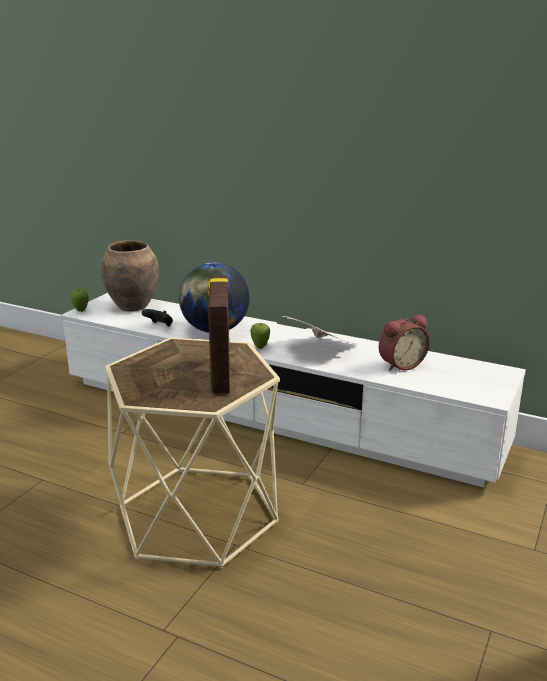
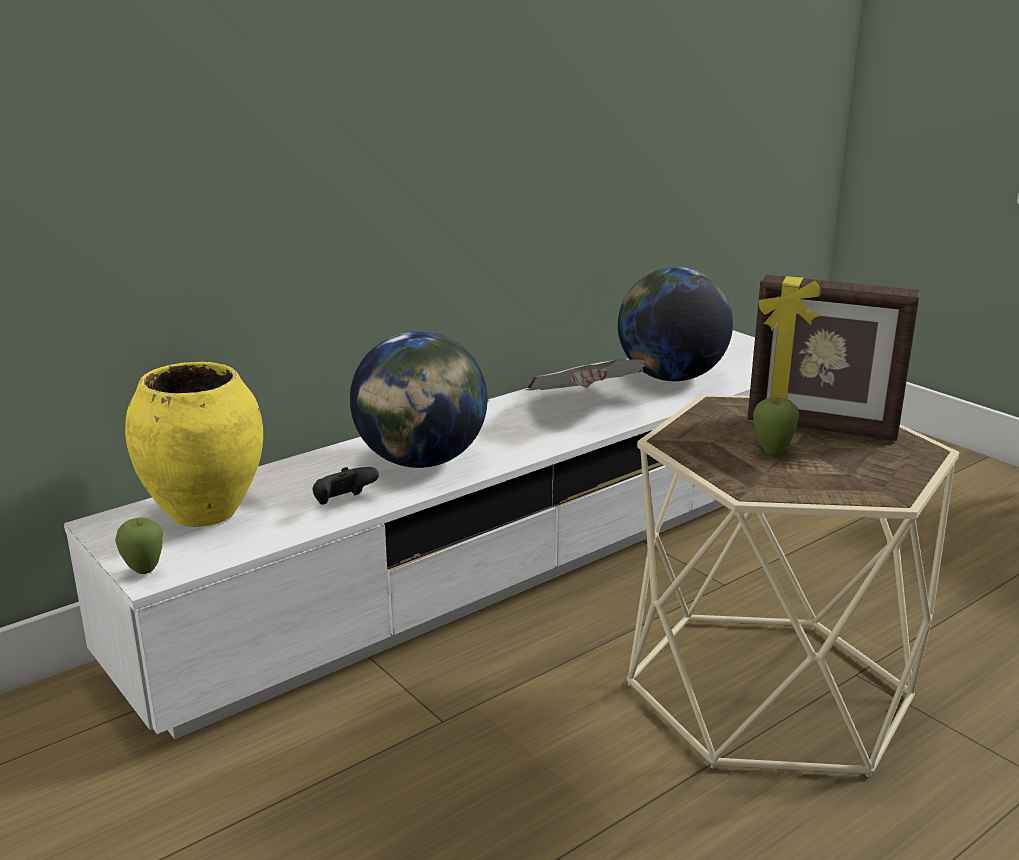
camera: 65 degrees left, 0 degrees up
(133, 307) = (204, 512): brown vase -> yellow vase
(260, 347) = (531, 442): apple -> apple (772, 452)
(400, 364) = (670, 377): alarm clock -> globe

